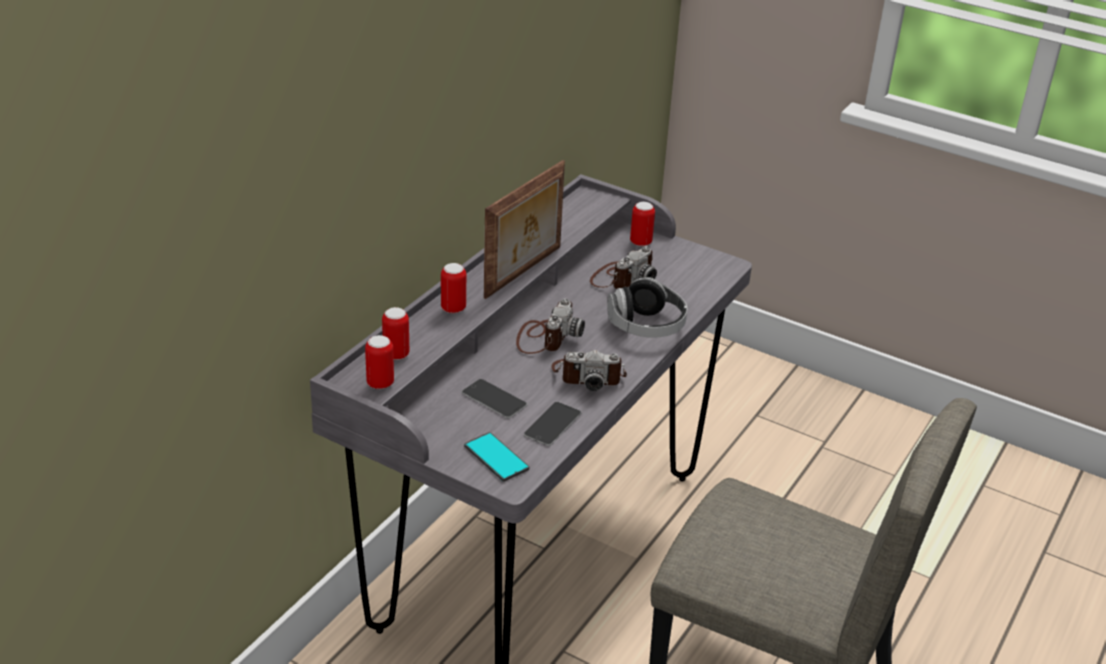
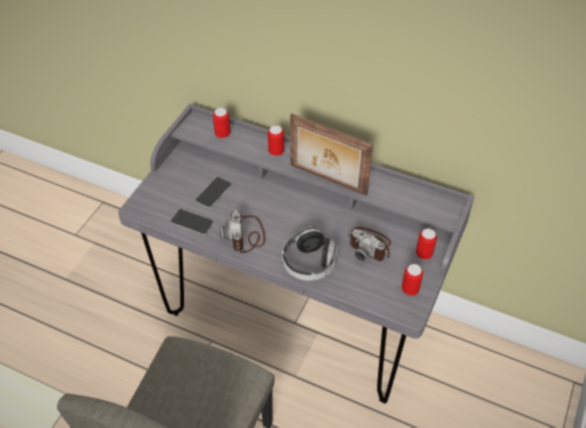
camera: 85 degrees right, 15 degrees up
(380, 383) = (193, 132): can -> can (410, 289)
(496, 457) = (158, 199): phone -> none
(545, 337) = (284, 210): camera -> none

